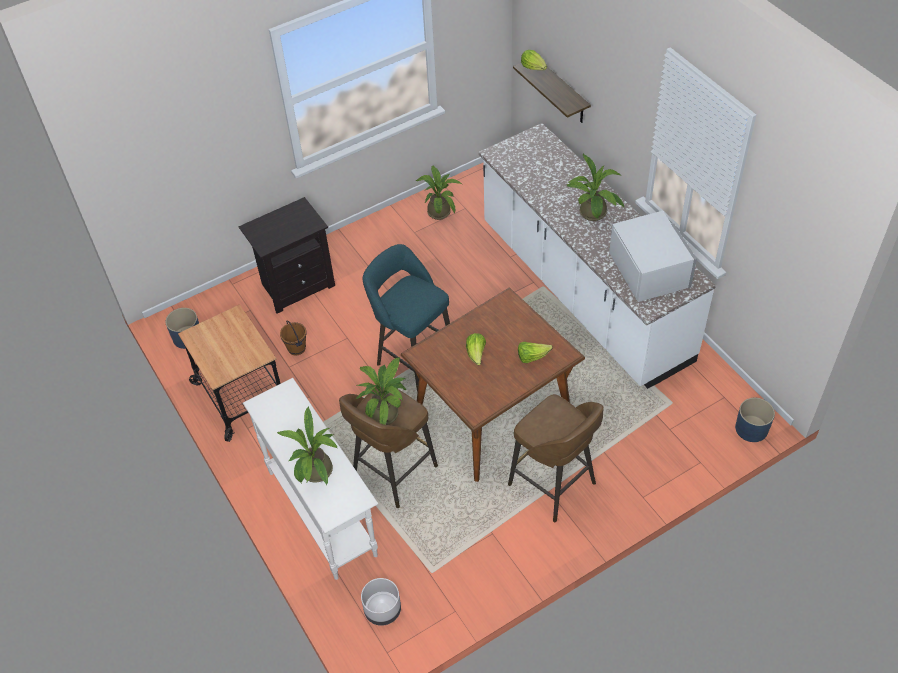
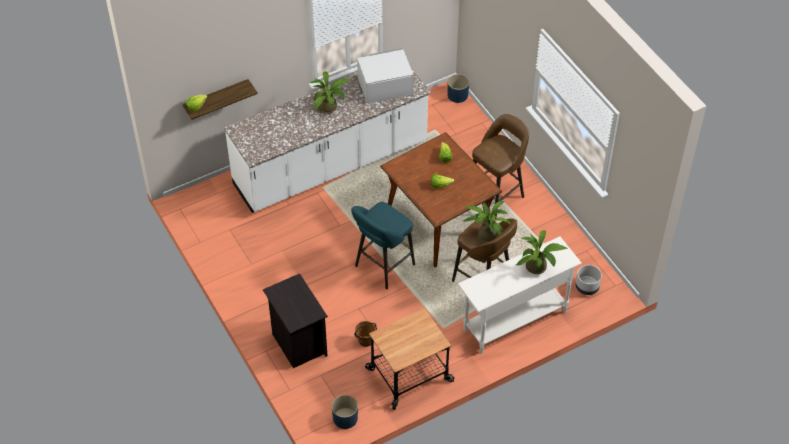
camera: 90 degrees left, 0 degrees up
(439, 210) = (228, 246): potted plant -> none

